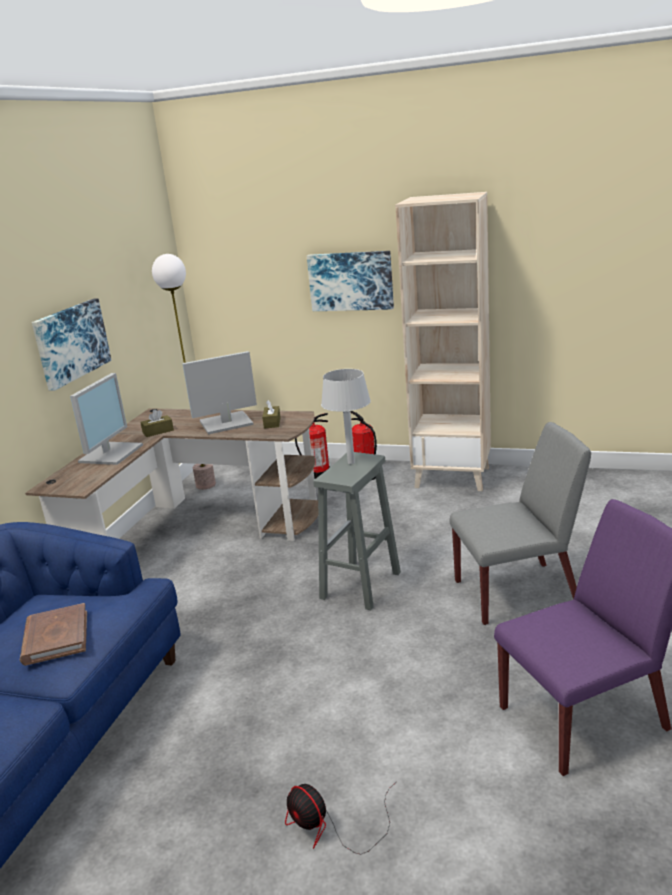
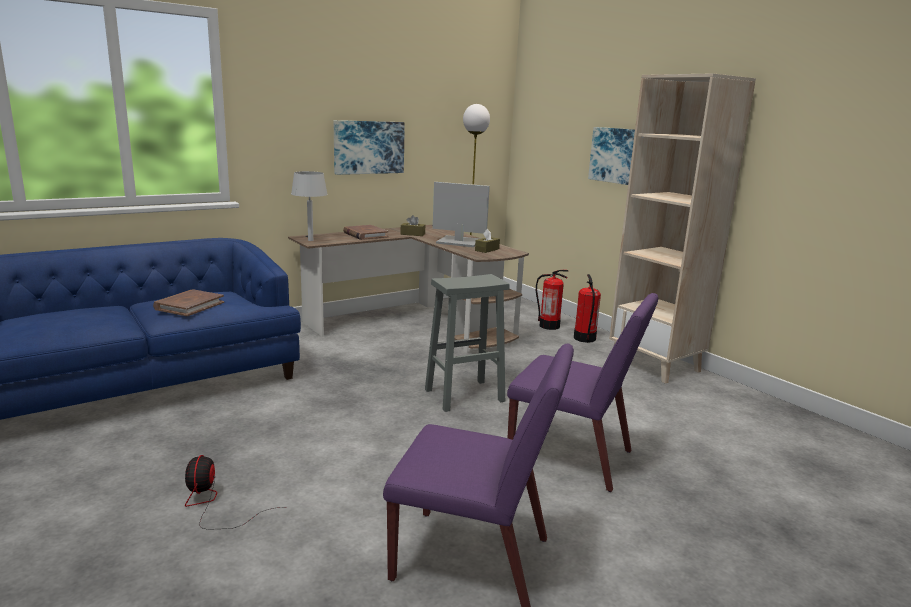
camera: 35 degrees right, 5 degrees down
(111, 453) = (365, 235): monitor -> brown book
(350, 462) = (477, 279): grey table lamp -> grey table lamp (310, 240)
(517, 593) = (572, 456): grey chair -> purple chair

